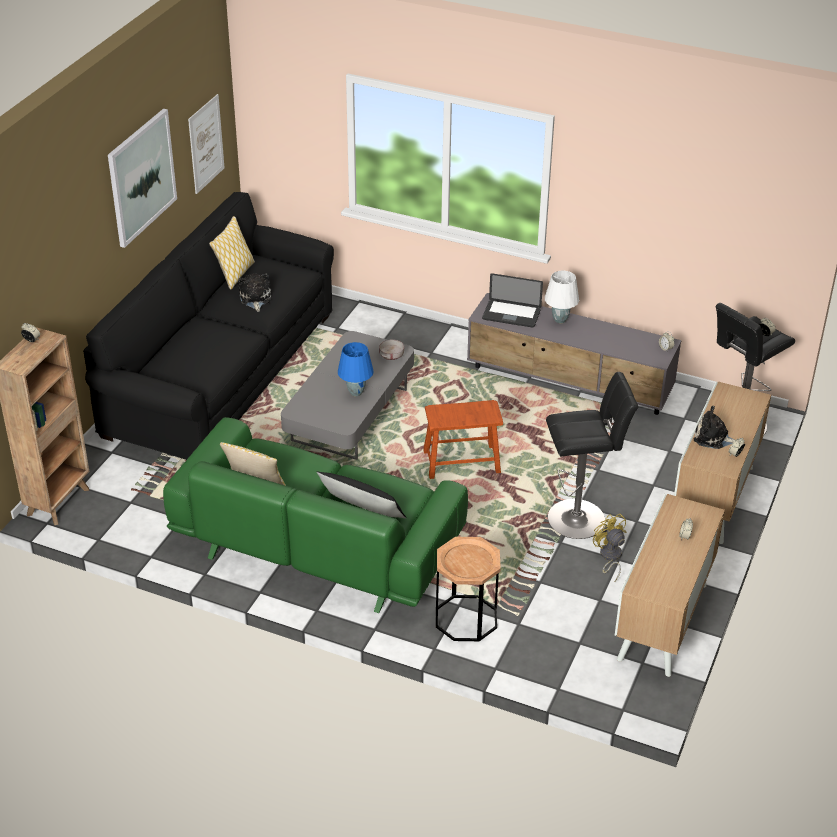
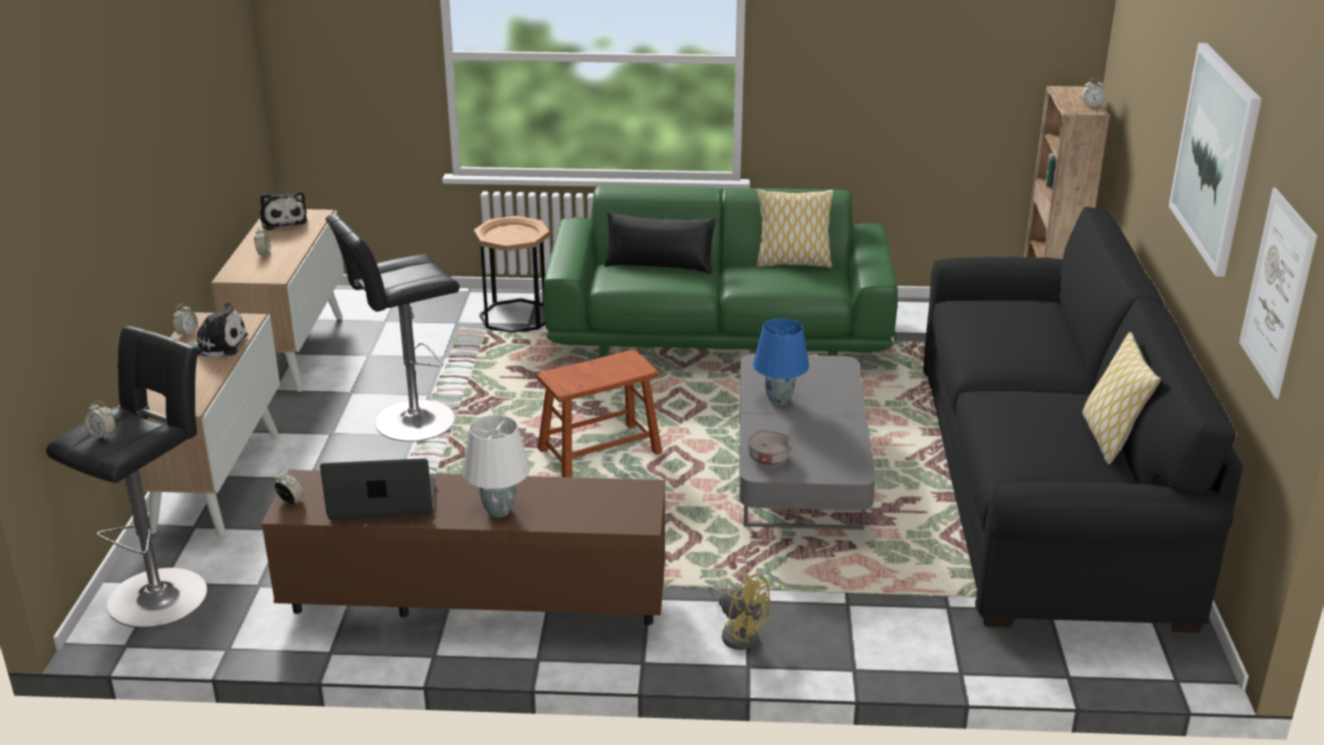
camera: 160 degrees right, 10 degrees down
(255, 298) = (1028, 409): plush toy -> plush toy (283, 221)
(511, 315) = (592, 502): laptop -> laptop (382, 502)
(570, 383) = (473, 601): grey tv stand -> brown tv stand
(609, 557) = (363, 392): yellow fan -> yellow fan (738, 633)

